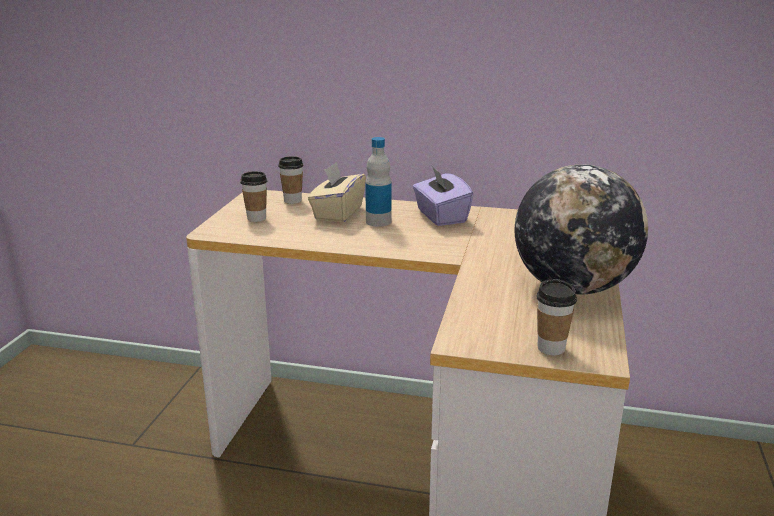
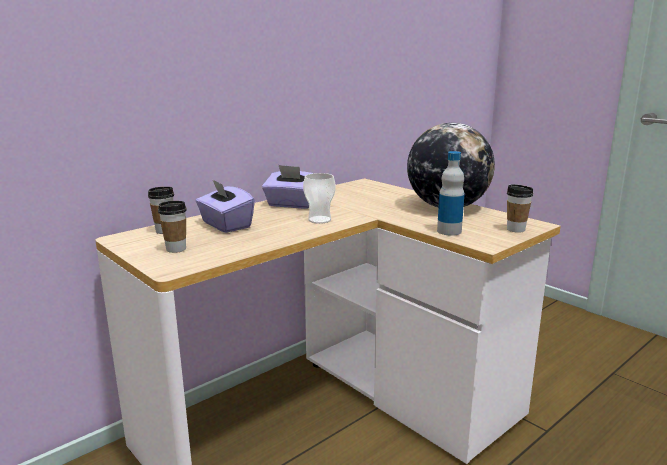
camera: 55 degrees left, 5 degrees down
(337, 213) = (225, 225): beige tissue box -> purple tissue box
(378, 221) = (267, 219): bottle -> bottle (449, 231)
(411, 241) = (319, 220): none -> cup

